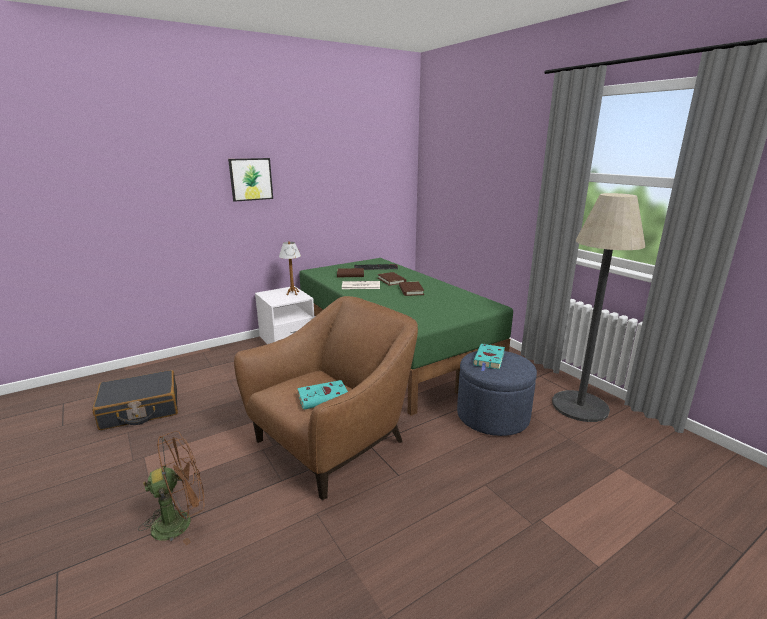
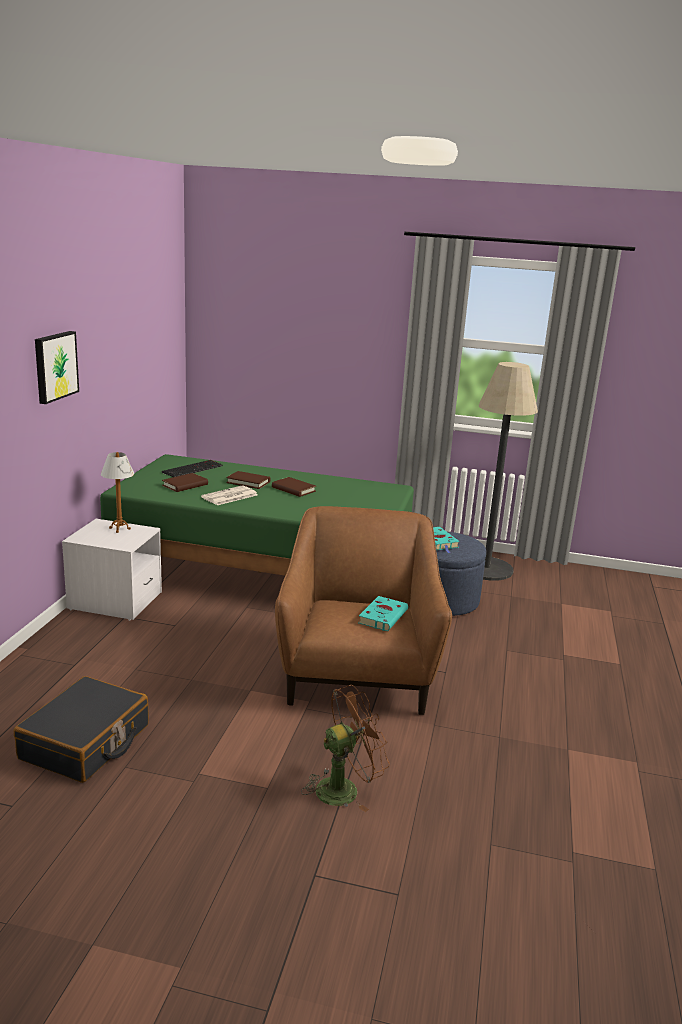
camera: 45 degrees left, 0 degrees up
(181, 521) = (344, 788): brown fan -> brown fan turned 45 degrees clockwise

